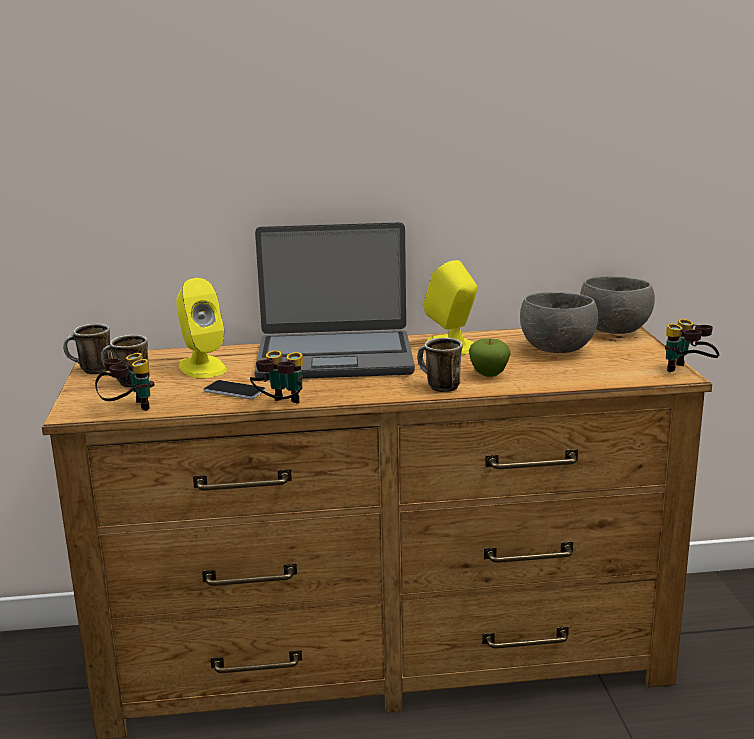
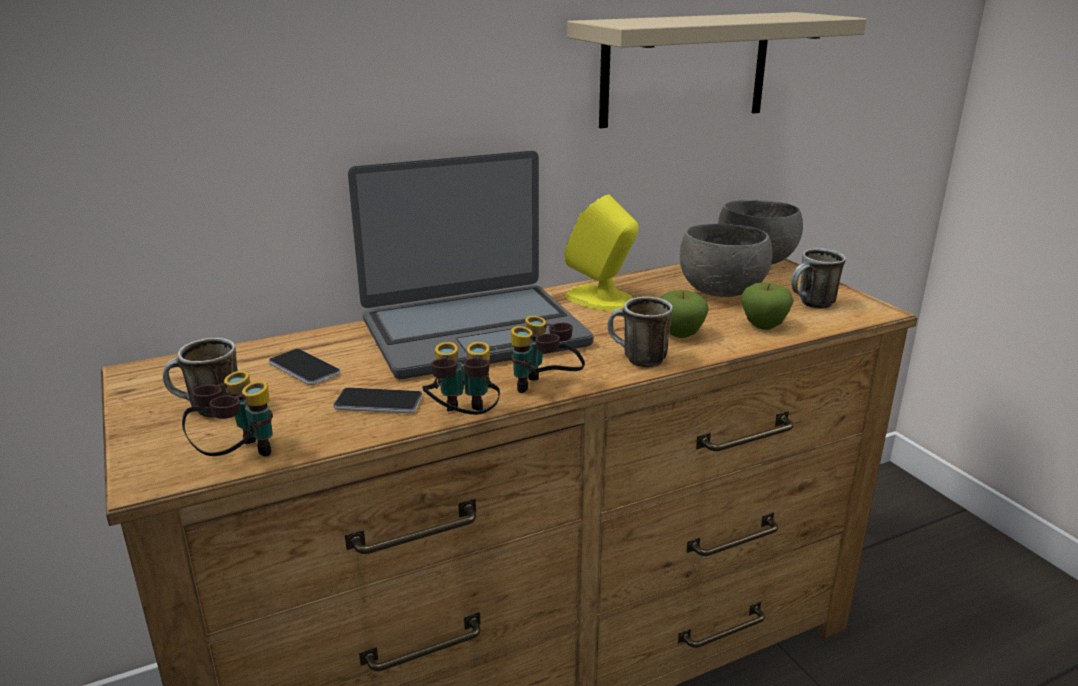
camera: 20 degrees left, 5 degrees up
(90, 371) = (136, 396): mug -> mug (812, 305)
(202, 367) = (304, 368): yellow speaker -> phone
(550, 162) = (685, 69): none -> beige shelf
(564, 376) = (763, 326): none -> apple
(688, 372) = (882, 305): binoculars -> binoculars (545, 390)

